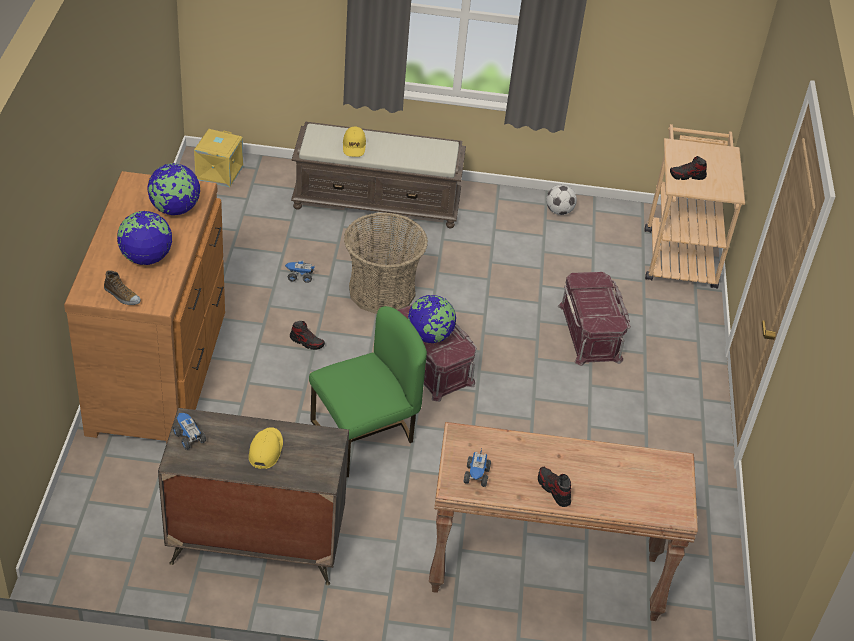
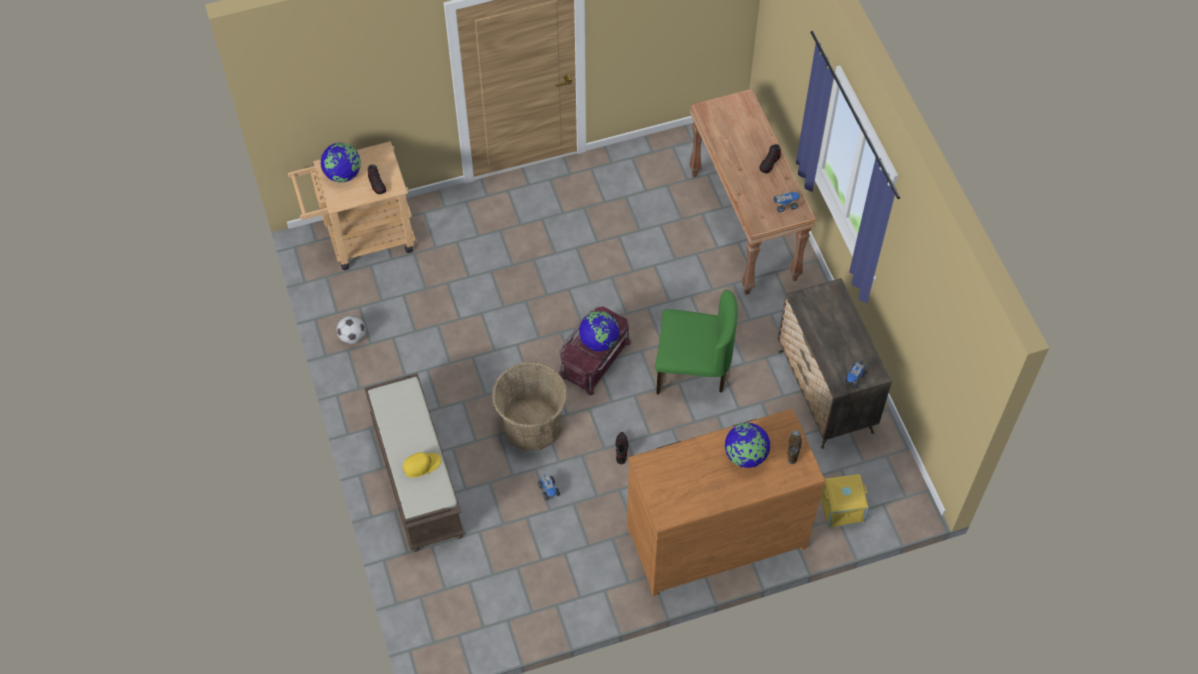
camera: 110 degrees left, 15 degrees up
(175, 209) = (679, 467): globe -> globe (343, 174)
(218, 172) = (443, 626): yellow storage box -> yellow storage box (841, 509)
(266, 450) = (834, 330): yellow cap -> none
(365, 436) = (692, 370): green chair -> green chair turned 150 degrees clockwise
(591, 332) = (496, 269): red storage box -> none

